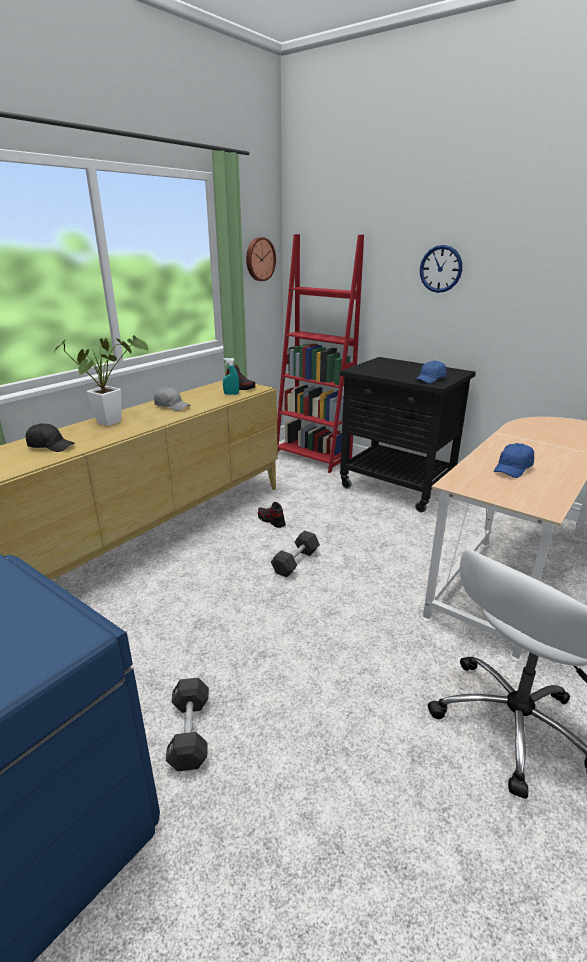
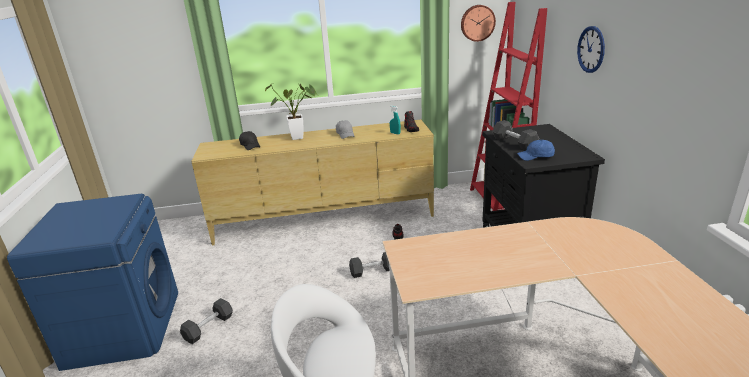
camera: 45 degrees right, 0 degrees up
(390, 374) = (514, 143): none -> black dumbbell
(513, 469) = (465, 253): blue cap -> none

